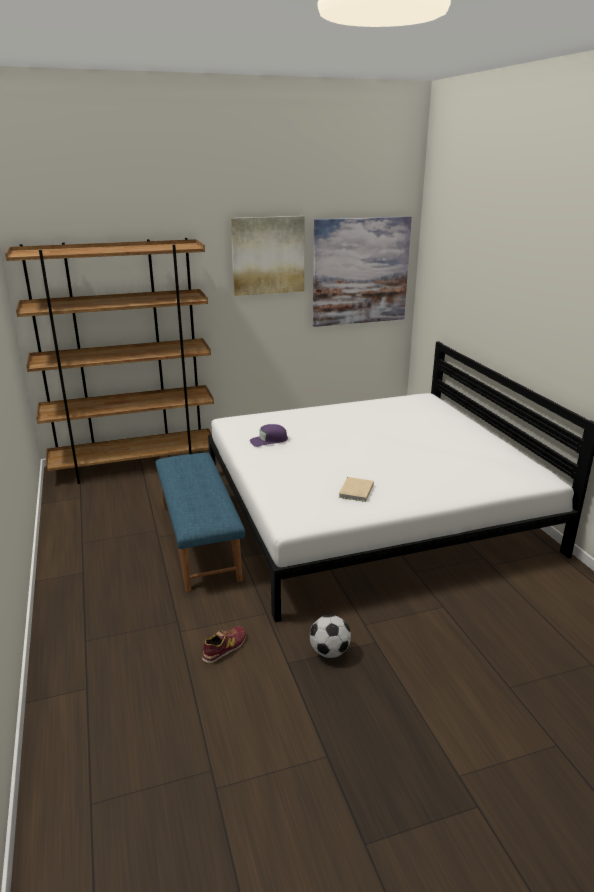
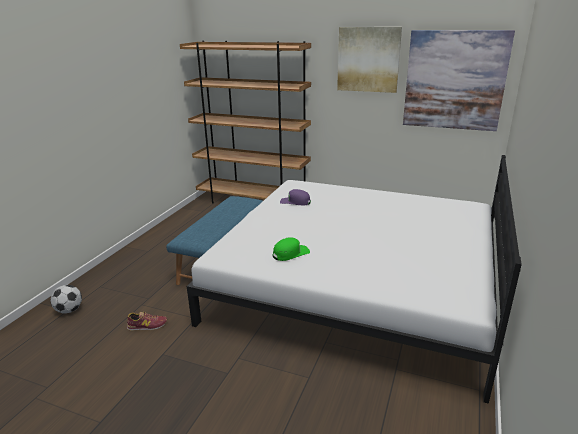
camera: 40 degrees right, 0 degrees up
(329, 652) = (193, 362): football -> football (69, 310)
(355, 491) = (290, 253): beige book -> green cap

